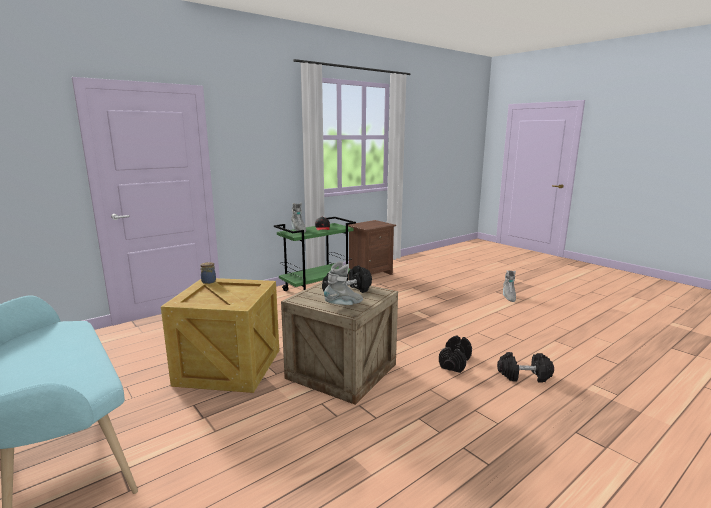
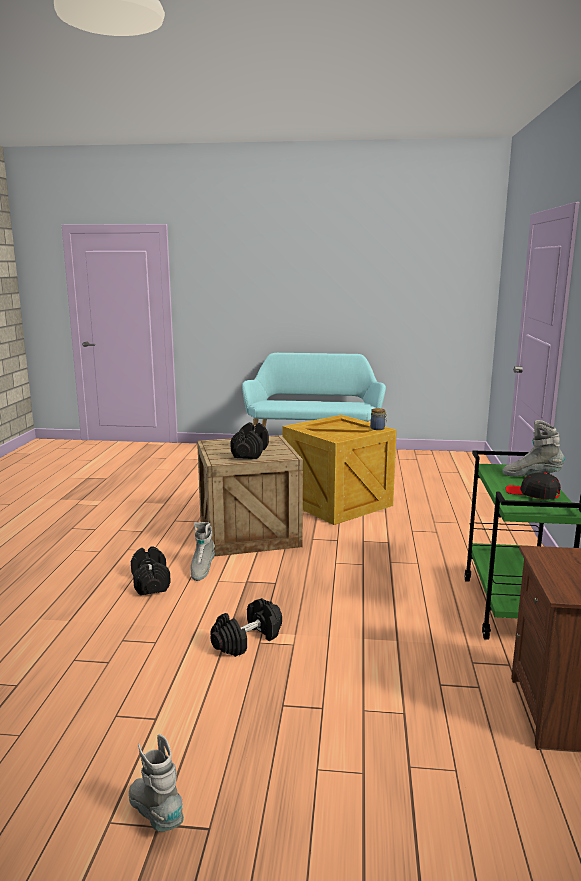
camera: 135 degrees right, 0 degrees up
(344, 305) = (227, 444): grey boot -> grey boot (202, 570)
(524, 376) = (59, 600): black dumbbell -> black dumbbell (247, 640)

